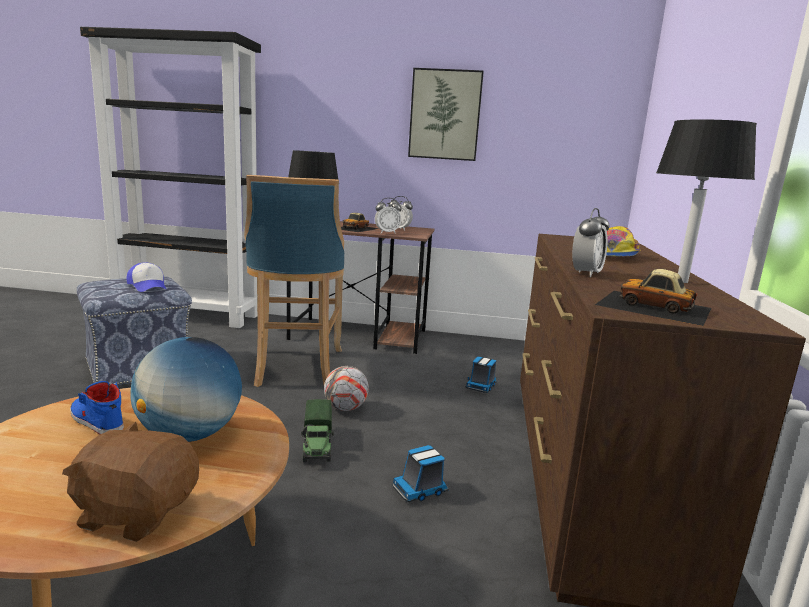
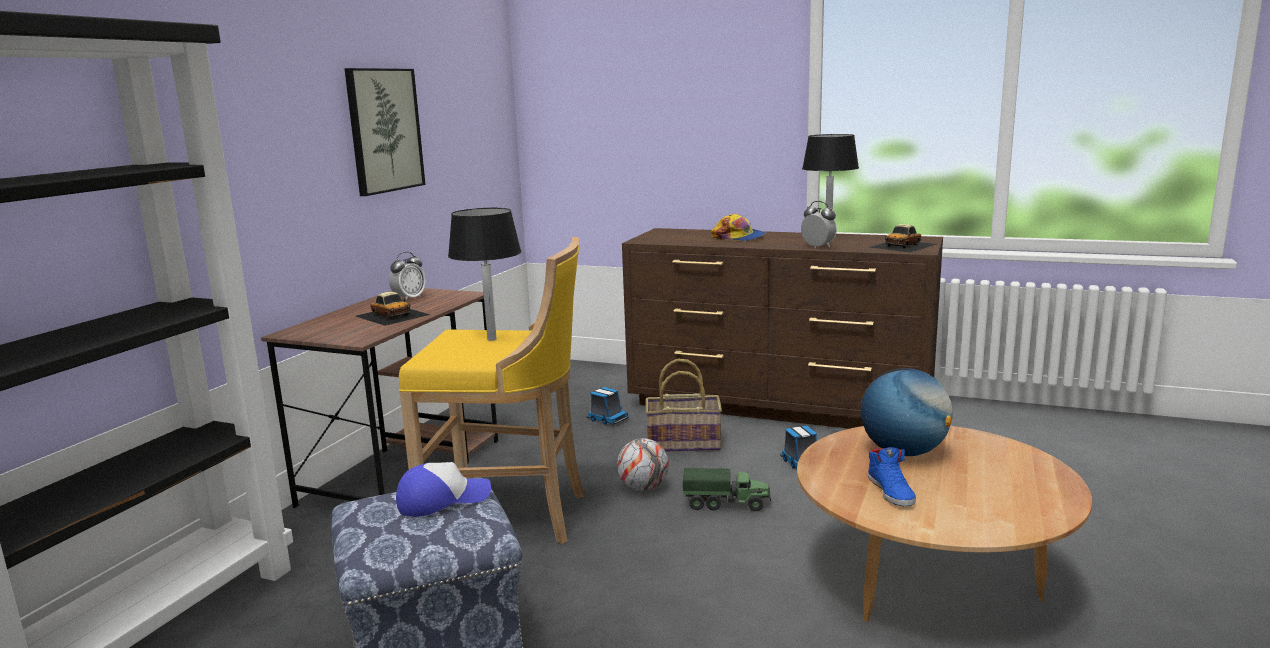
camera: 75 degrees left, 0 degrees up
(96, 420) = (891, 491): blue shoe -> blue shoe turned 60 degrees counterclockwise
(137, 512) = (1014, 457): brown plush toy -> none
(296, 368) = (512, 516): blue stool -> yellow stool
(387, 233) = (441, 304): alarm clock -> none
(445, 422) = (684, 443): none -> basket

